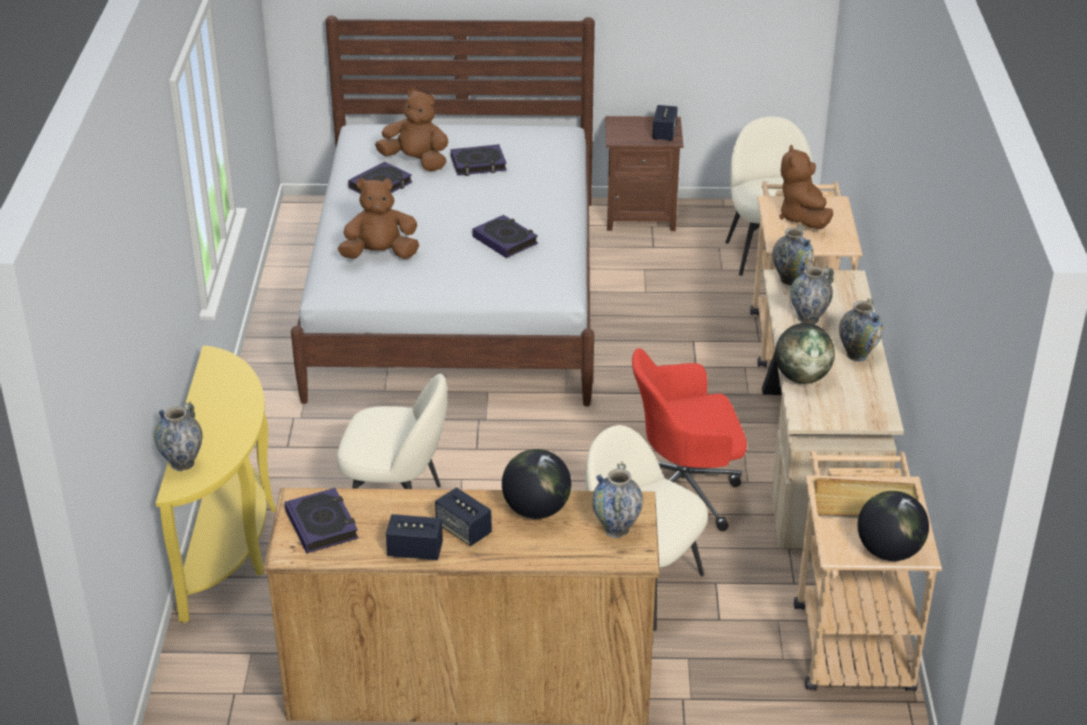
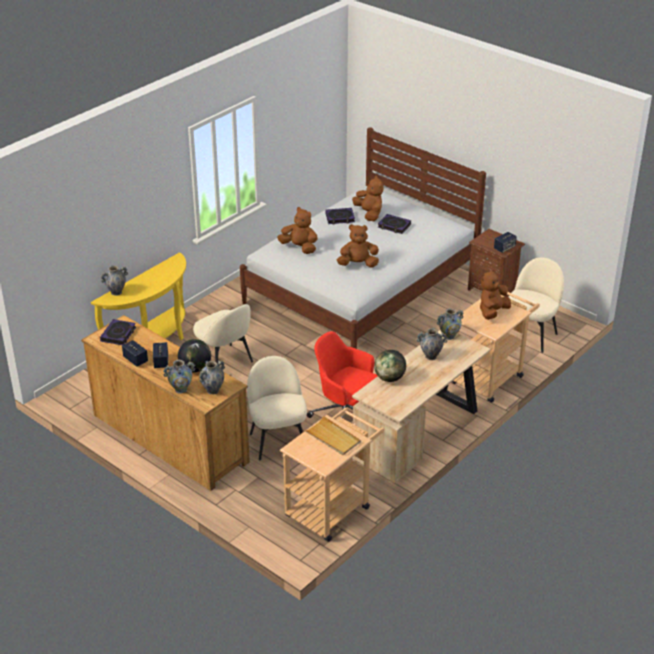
camera: 40 degrees right, 0 degrees up
(505, 240) = (358, 264): book -> brown plush toy
(857, 355) = (428, 381): vase -> vase (181, 389)
(889, 551) = (313, 459): globe -> none

